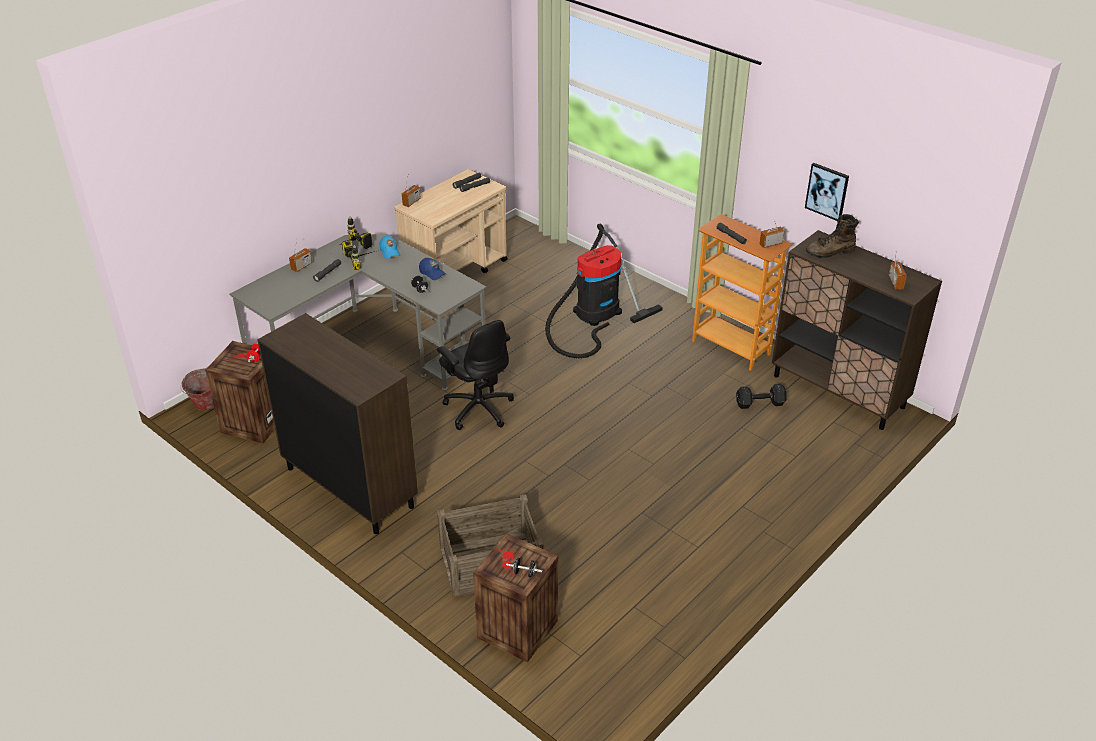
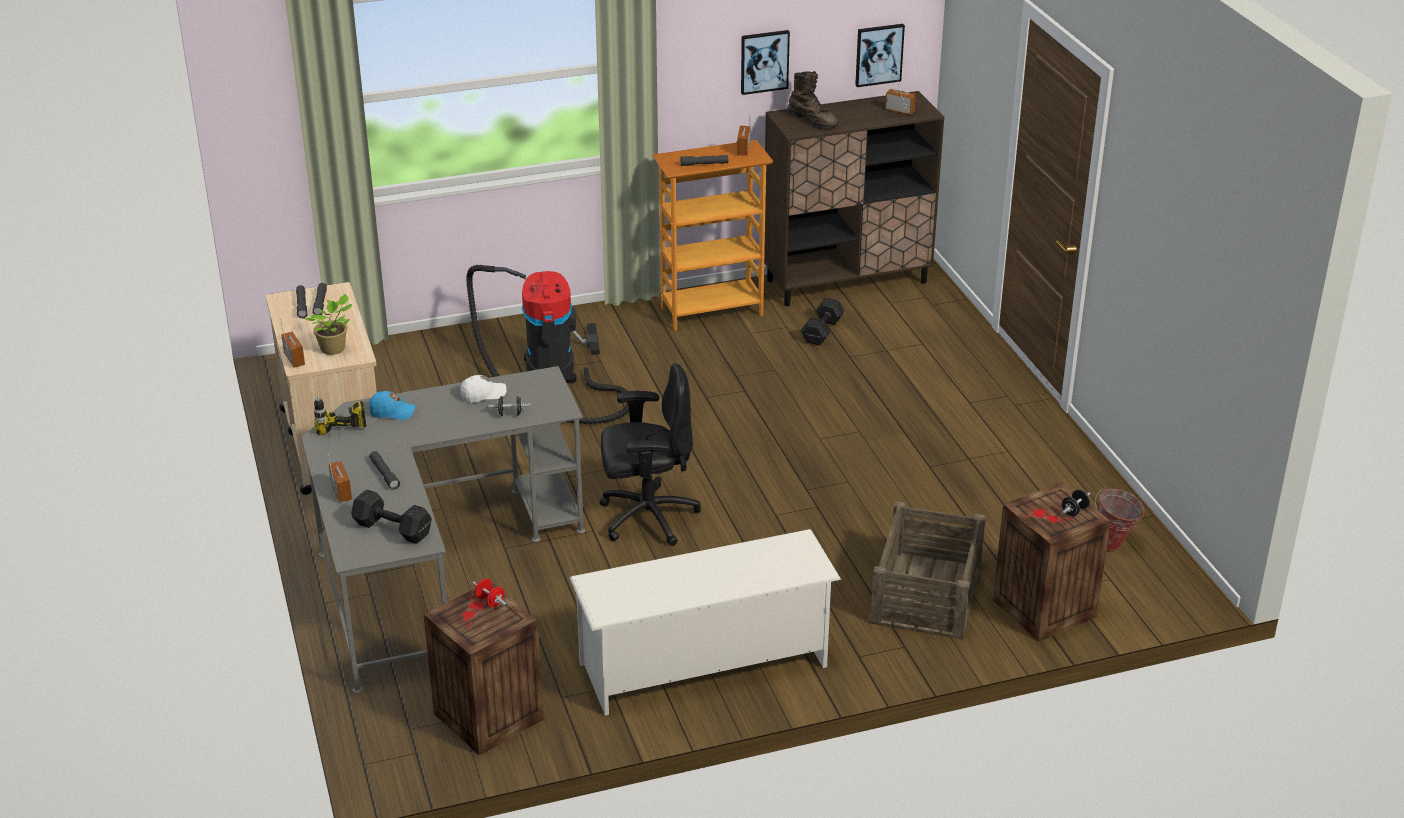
camera: 60 degrees left, 5 degrees down
(204, 407) = (402, 758): bucket -> bucket (1113, 544)
(279, 294) = (391, 528): none -> black dumbbell
(349, 487) = (704, 665): brown cabinet -> white shoe rack
(363, 260) = (387, 438): power drill -> none
(432, 209) = (334, 349): none -> potted plant
(432, 273) = (483, 395): blue cap -> white cap
(830, 252) = (813, 120): brown boot -> brown boot turned 60 degrees counterclockwise
(918, 233) = (878, 54): none -> picture

